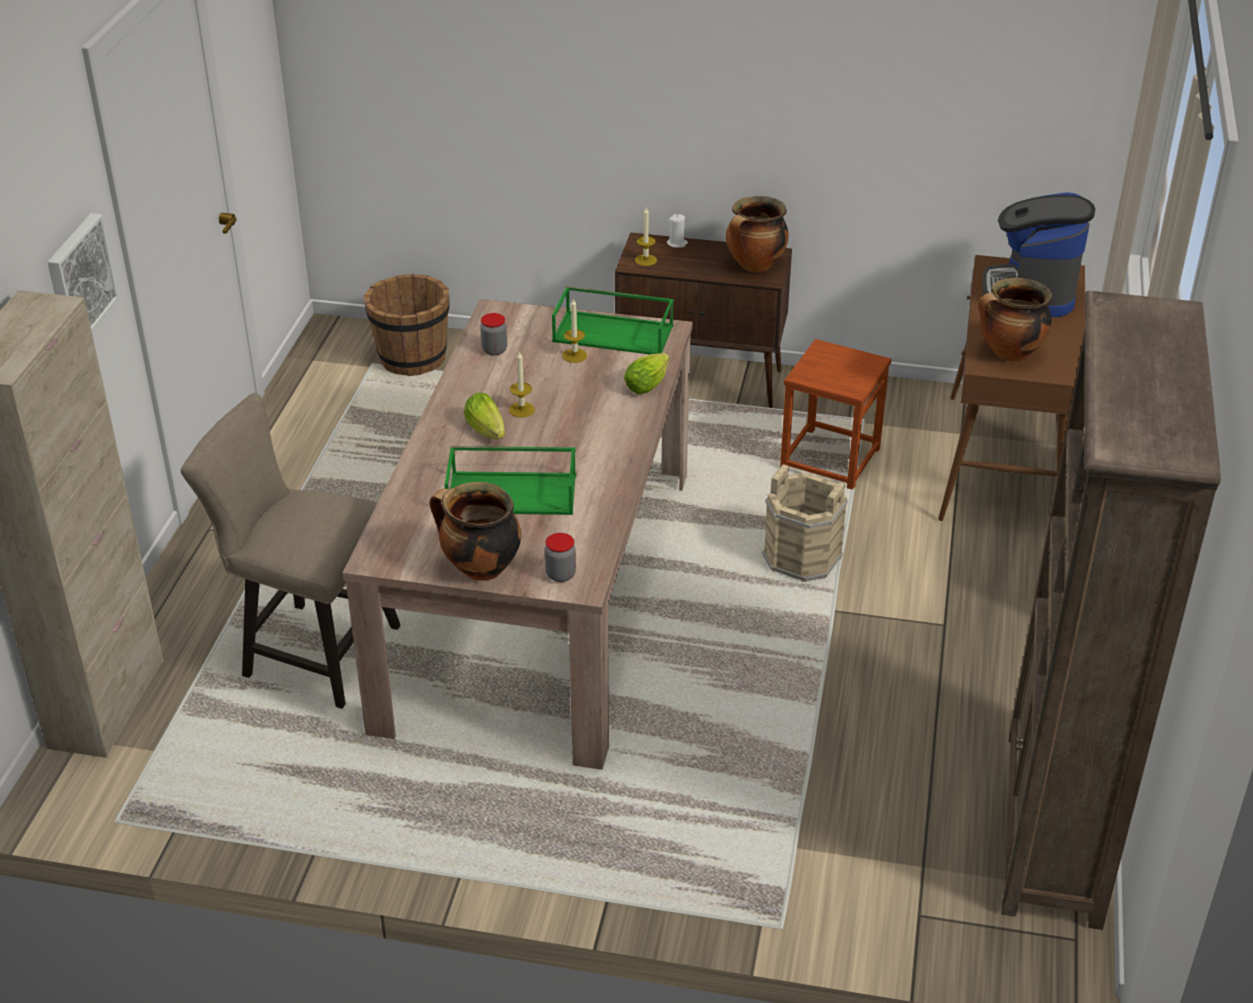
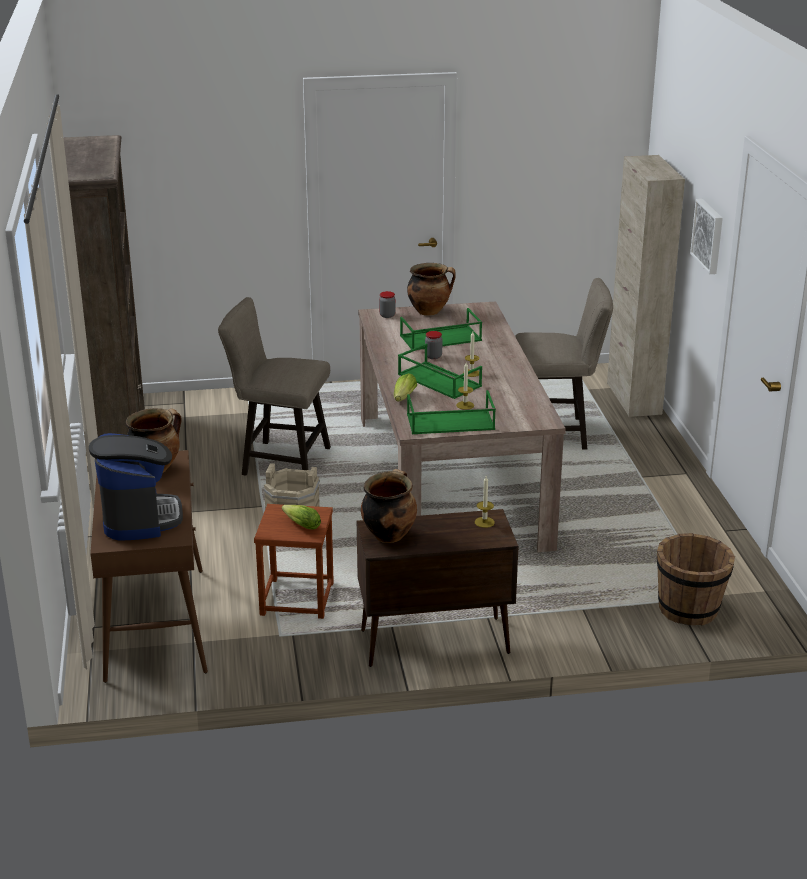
camera: 160 degrees right, 10 degrees down
(487, 431) = (481, 360): lettuce -> lettuce (300, 524)
(494, 350) = (521, 399): jar -> jar (433, 356)
(579, 406) = (438, 380): none -> green tray
(677, 243) = (469, 542): white candle -> none
(781, 698) = (279, 461): none -> beige stool

